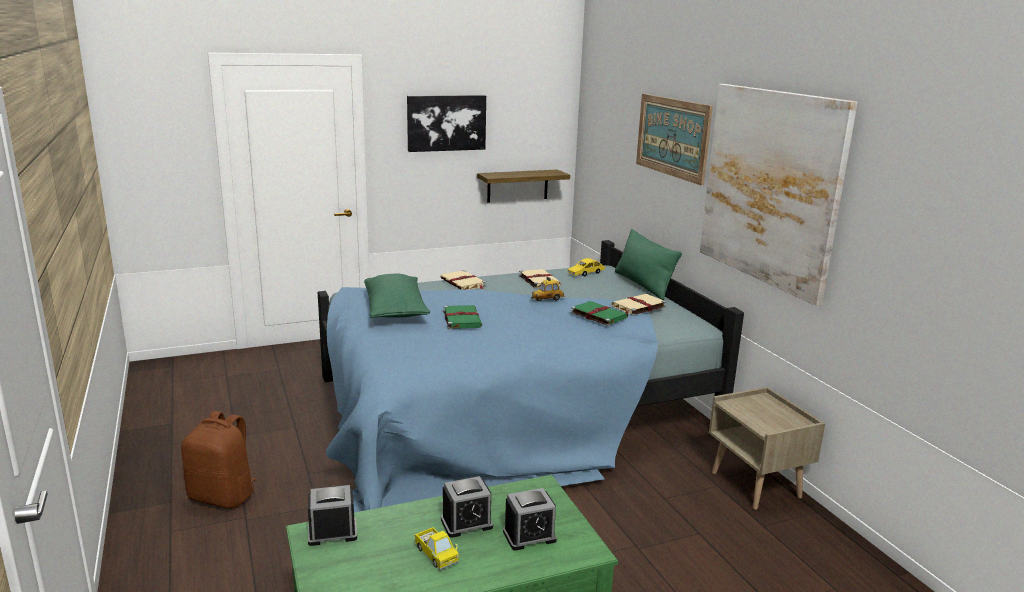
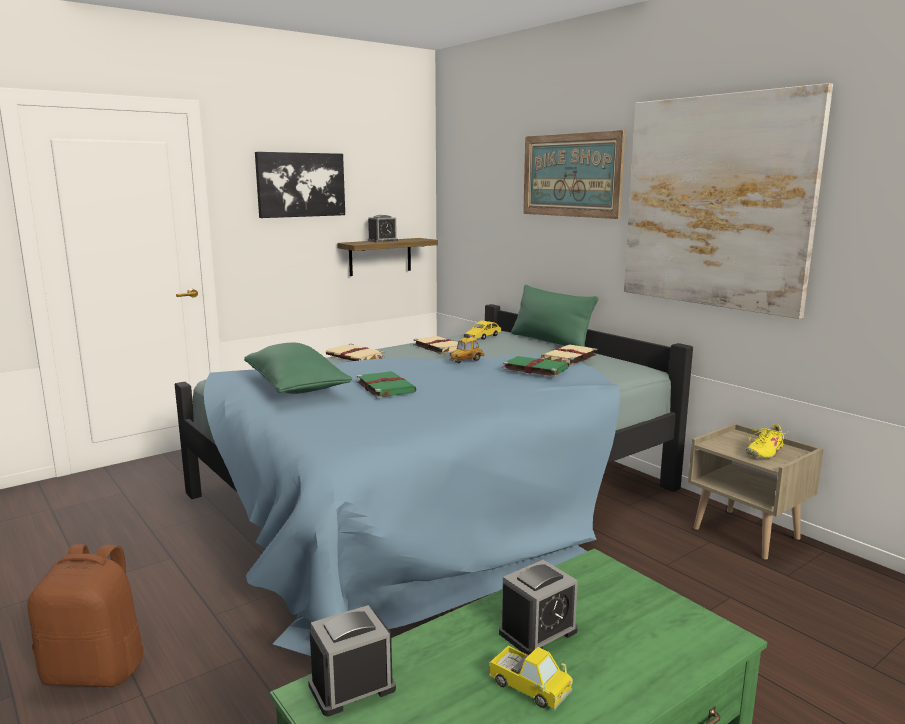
camera: 15 degrees left, 5 degrees down
(529, 536) = (633, 632): alarm clock -> alarm clock (382, 241)
(770, 418) = (764, 452): none -> yellow shoe

